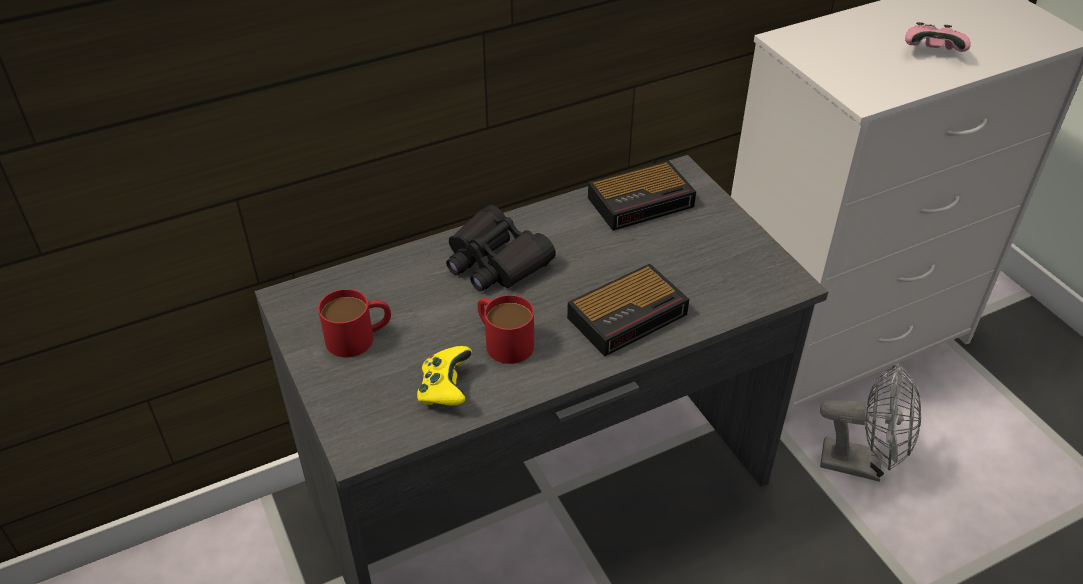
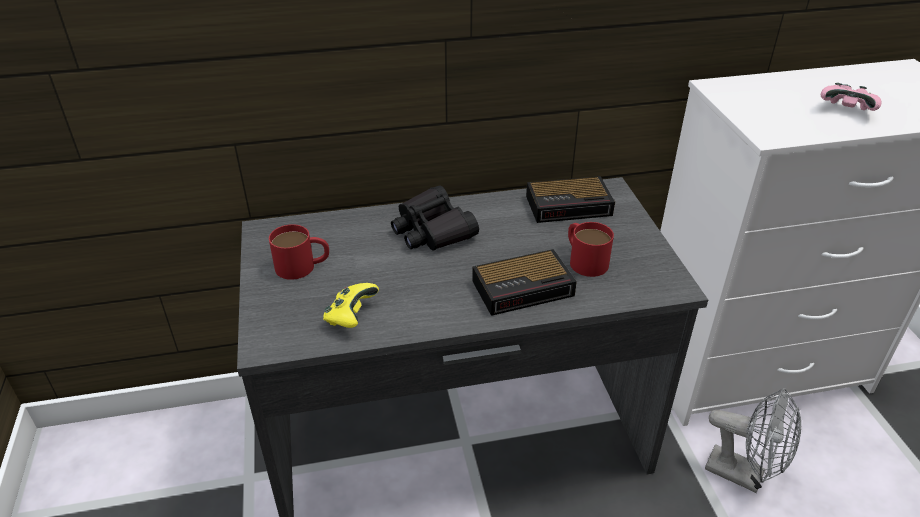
camera: 15 degrees right, 5 degrees down
(503, 340) = (413, 288): red mug -> red mug (584, 259)

